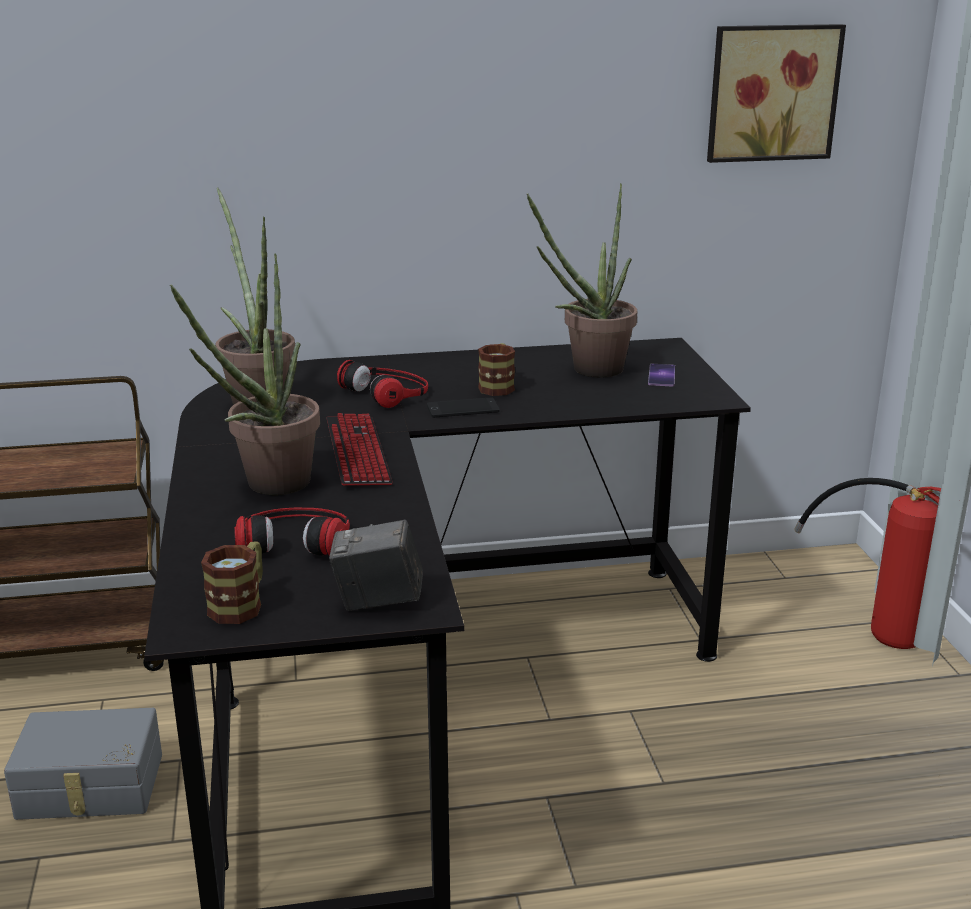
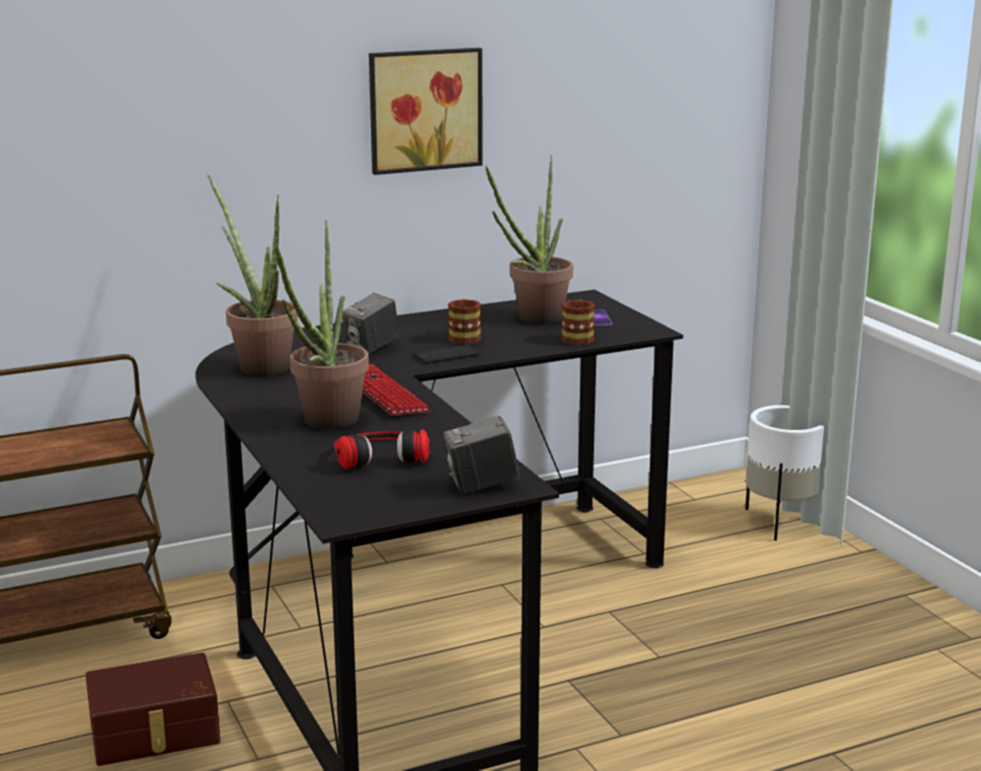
camera: 15 degrees left, 5 degrees down
(90, 787) = (155, 733): grey storage box -> brown storage box
(241, 604) = (372, 499): mug -> mug (578, 337)
(388, 391) = (371, 348): headphones -> camera
(771, 92) = (654, 74): picture -> picture (423, 109)
(874, 621) = (781, 522): fire extinguisher -> white planter

